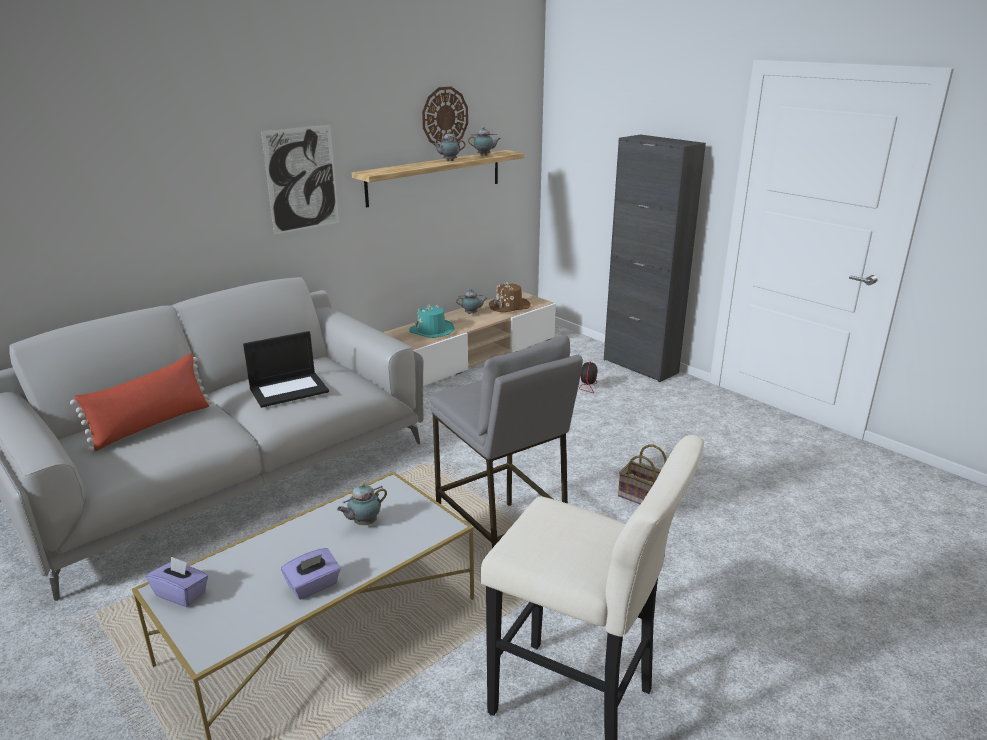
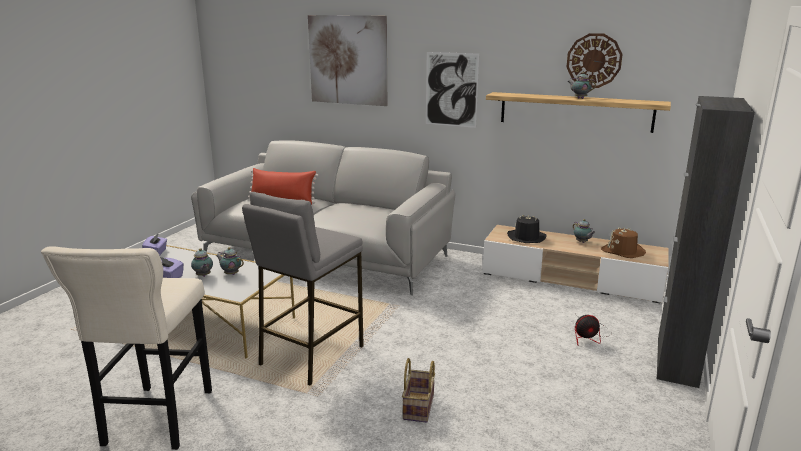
camera: 65 degrees right, 5 degrees down
(130, 163) = (348, 60): none -> picture
(289, 389) = (347, 213): laptop -> none
(432, 331) = (526, 237): turquoise hat -> black hat
(484, 155) = (625, 101): teapot -> teapot (203, 276)

